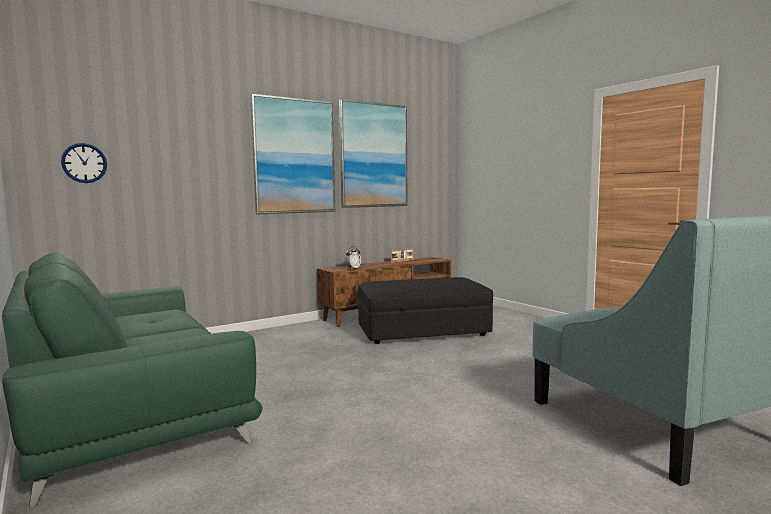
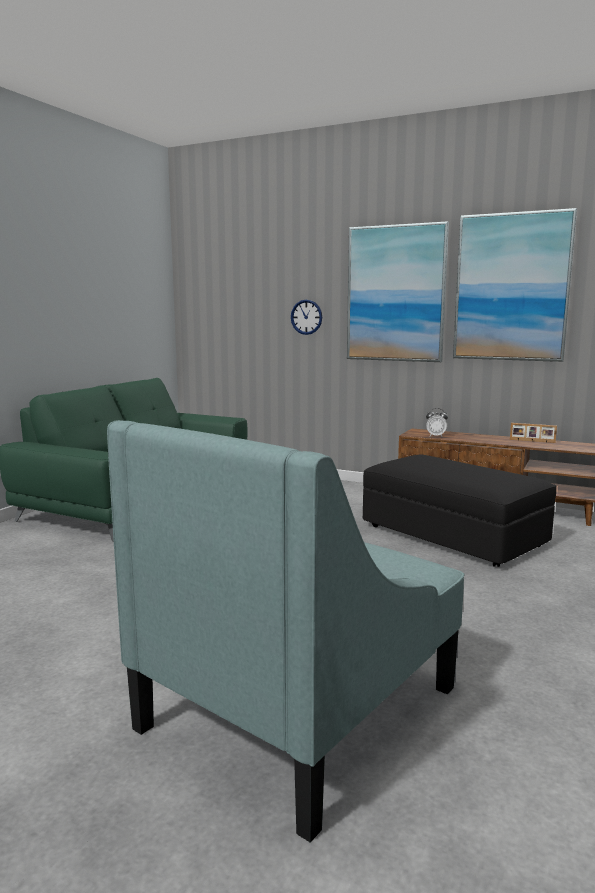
camera: 60 degrees right, 5 degrees up
(84, 163) = (217, 307): wall clock -> wall clock (306, 317)

